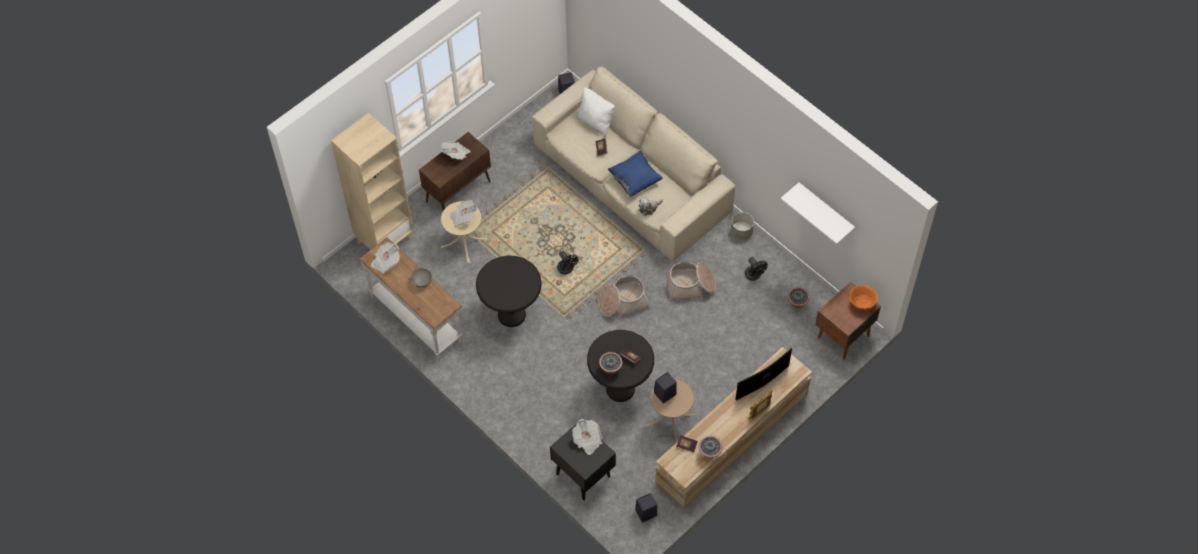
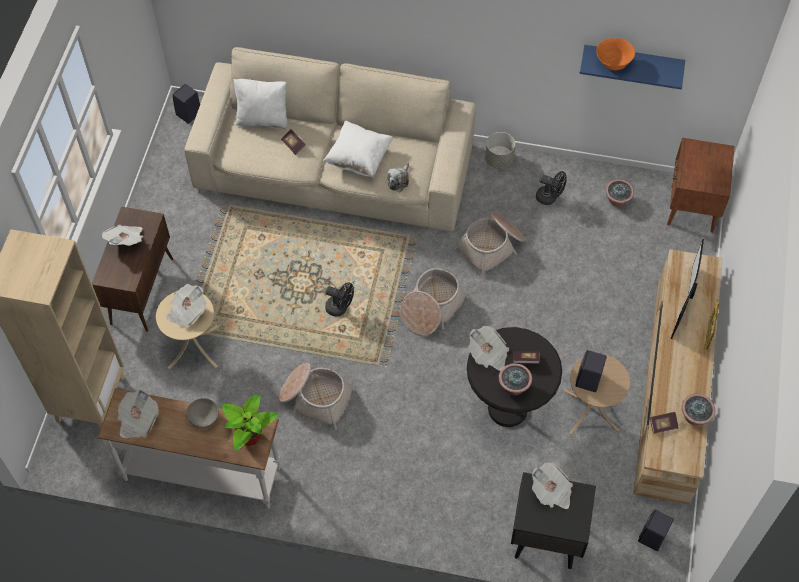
camera: 35 degrees left, 0 degrees up
(439, 306) = (250, 436): none -> potted plant
(511, 314) = (315, 398): black side table -> basket
(611, 341) = (488, 354): none -> newspaper
(635, 180) = (359, 158): blue pillow -> white pillow
(825, 210) = (632, 62): white shelf -> blue shelf
(862, 303) = (714, 154): orange bowl -> orange bowl (613, 64)

